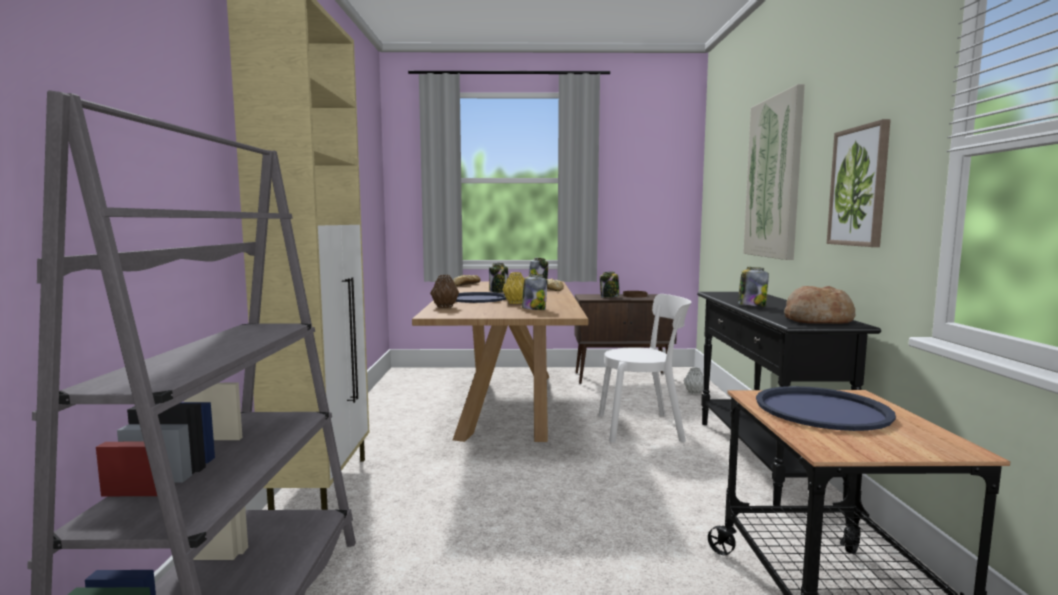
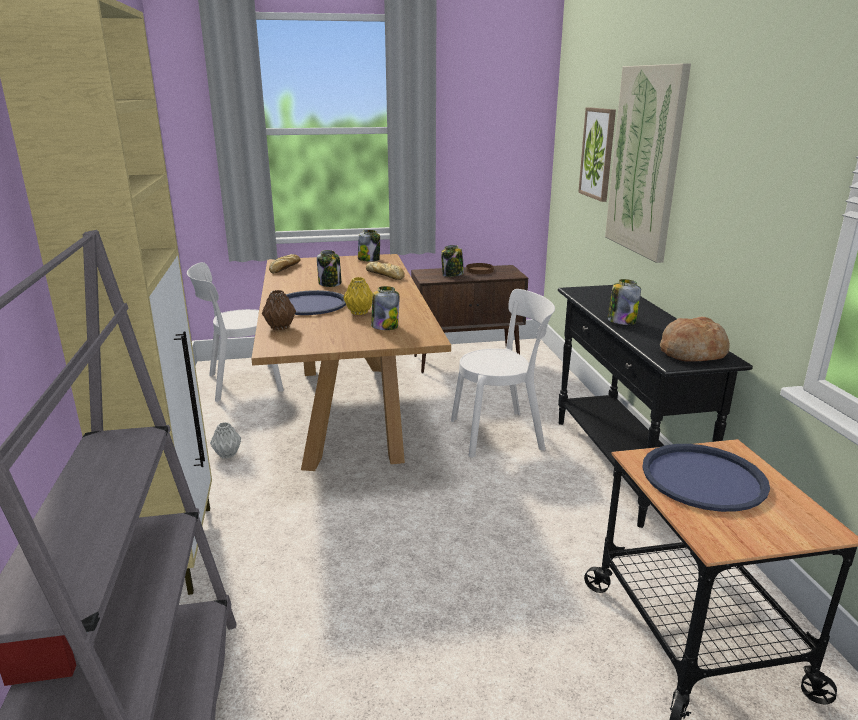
camera: 10 degrees left, 15 degrees up
(421, 382) = (240, 383): none -> white chair
(694, 393) = (545, 378): grey vase -> grey vase (227, 455)
(859, 186) = (744, 210): picture -> picture (598, 153)

